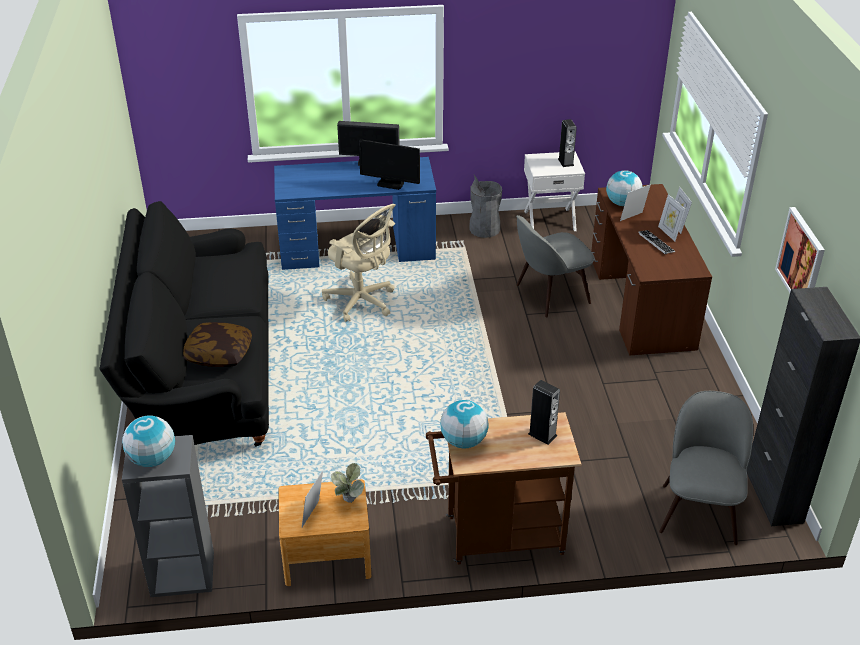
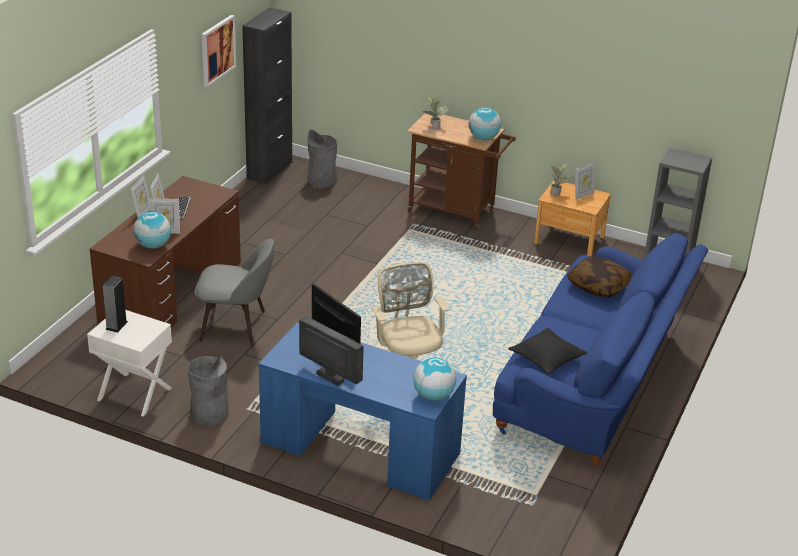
camera: 150 degrees left, 5 degrees down
(152, 459) = (689, 159): globe -> globe (433, 396)
(203, 369) = (594, 383): black sofa -> blue sofa
(229, 266) = (546, 358): none -> black pillow
(542, 434) = (434, 126): speaker -> potted plant
(699, 510) = (322, 180): grey chair -> grey trash can

